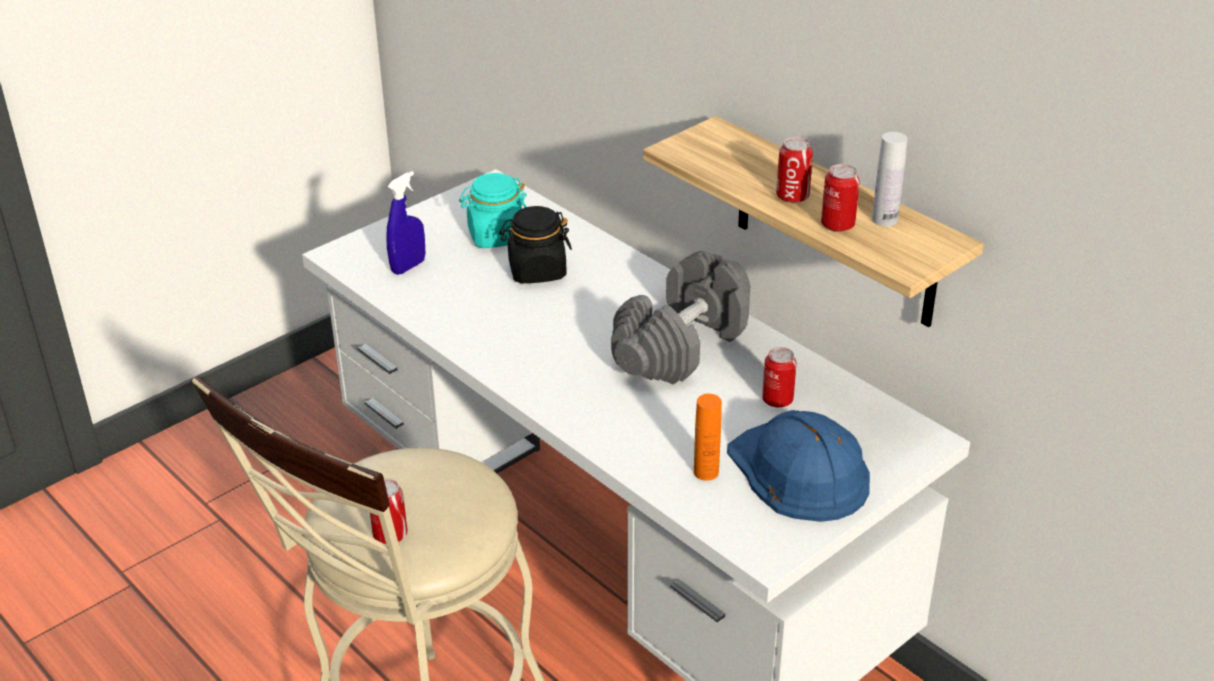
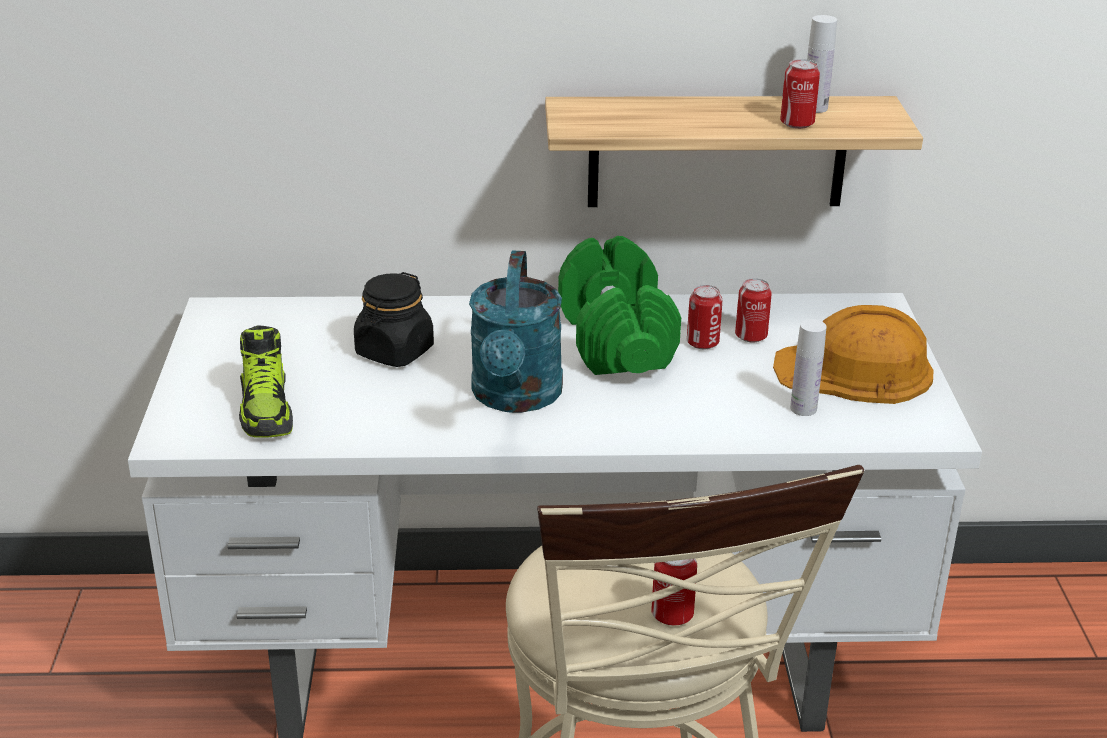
camera: 50 degrees left, 5 degrees down
(408, 267) = (267, 410): blue spray bottle -> shoe
(496, 236) = (302, 346): turquoise jar -> none
(547, 344) = (516, 398): none -> turquoise watering can
(681, 346) = (617, 340): grey dumbbell -> green dumbbell
(706, 472) = (803, 408): orange bottle -> white bottle
(792, 196) = (728, 121): can -> can (702, 343)
(799, 472) = (855, 371): blue hard hat -> orange hard hat

